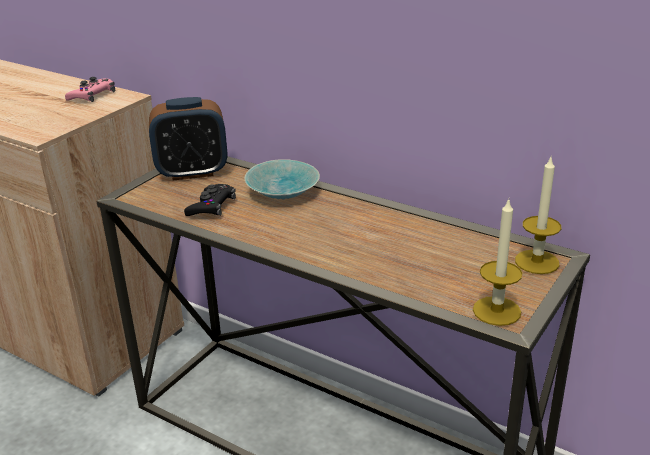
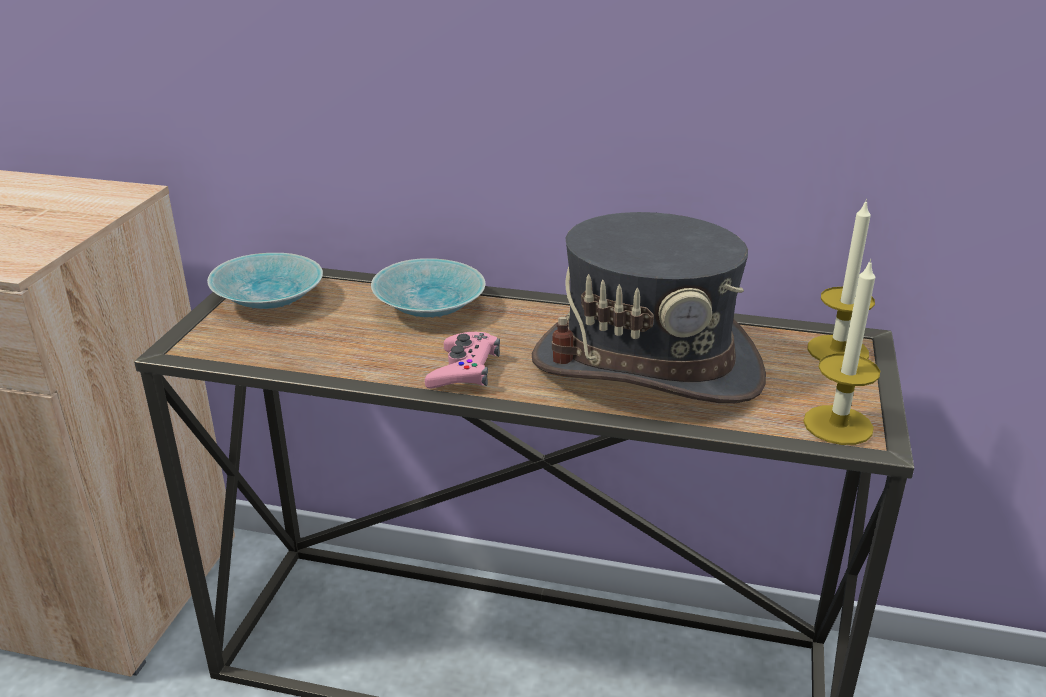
camera: 20 degrees left, 0 degrees up
(92, 96) = (67, 196): pink game controller -> pink game controller (464, 370)
(192, 172) = (270, 297): alarm clock -> turquoise bowl
(211, 206) = (334, 343): black game controller -> none
(396, 251) = (647, 366): none -> grey hat

